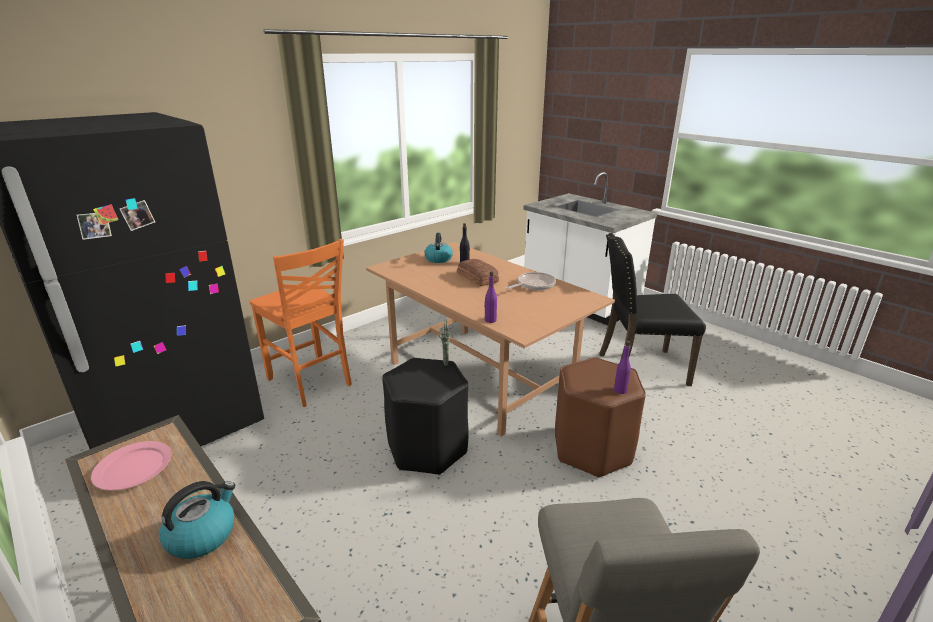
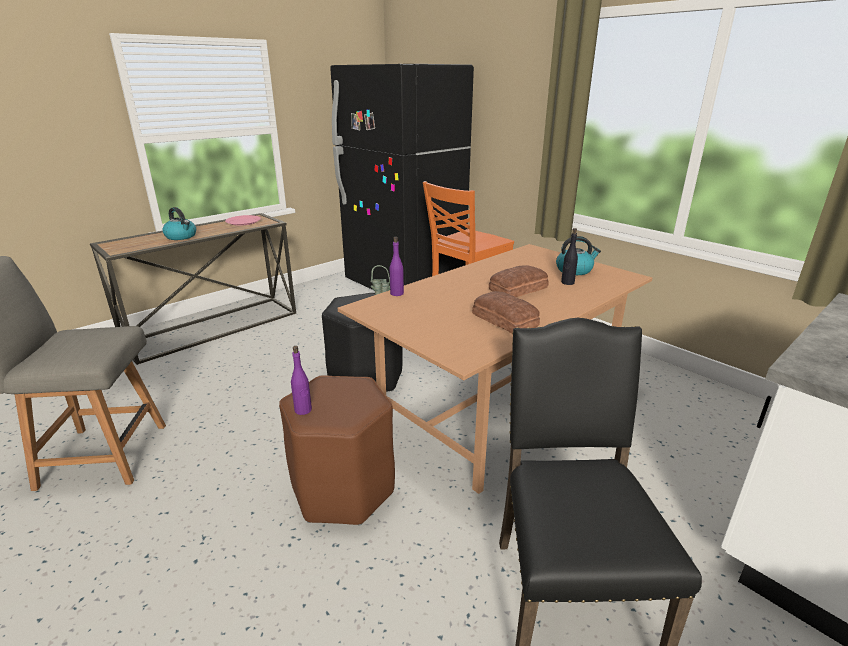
camera: 90 degrees right, 0 degrees up
(534, 285) = (505, 319): frying pan -> bread

